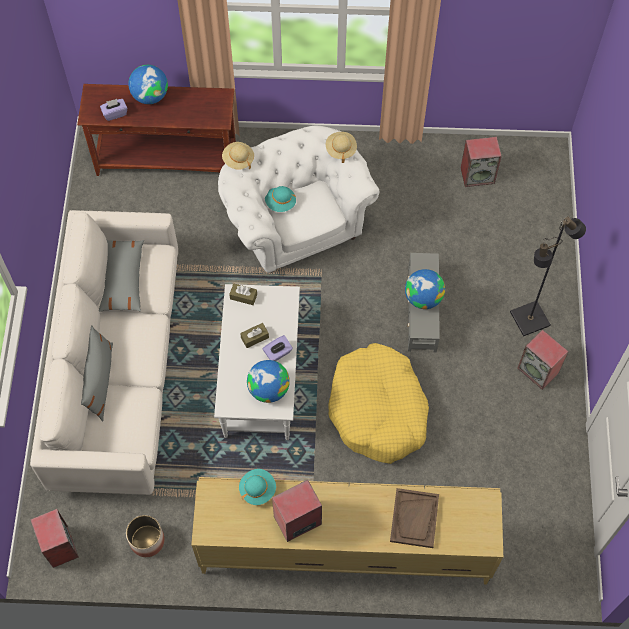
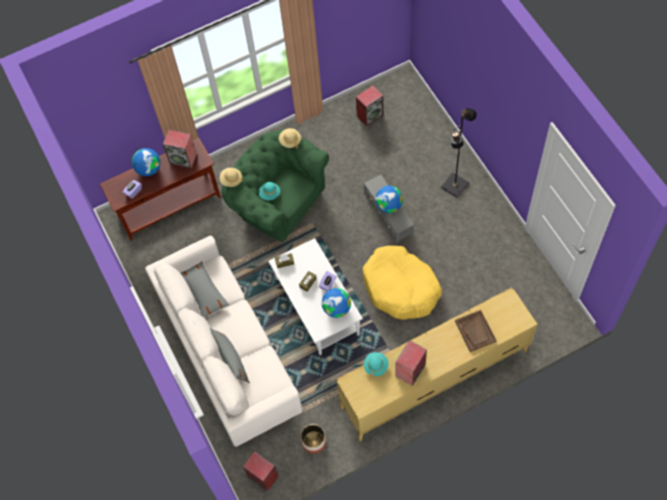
camera: 25 degrees left, 0 degrees up
(295, 223) = (277, 203): white armchair -> green armchair
(538, 370) = (479, 213): speaker -> speaker (183, 158)

